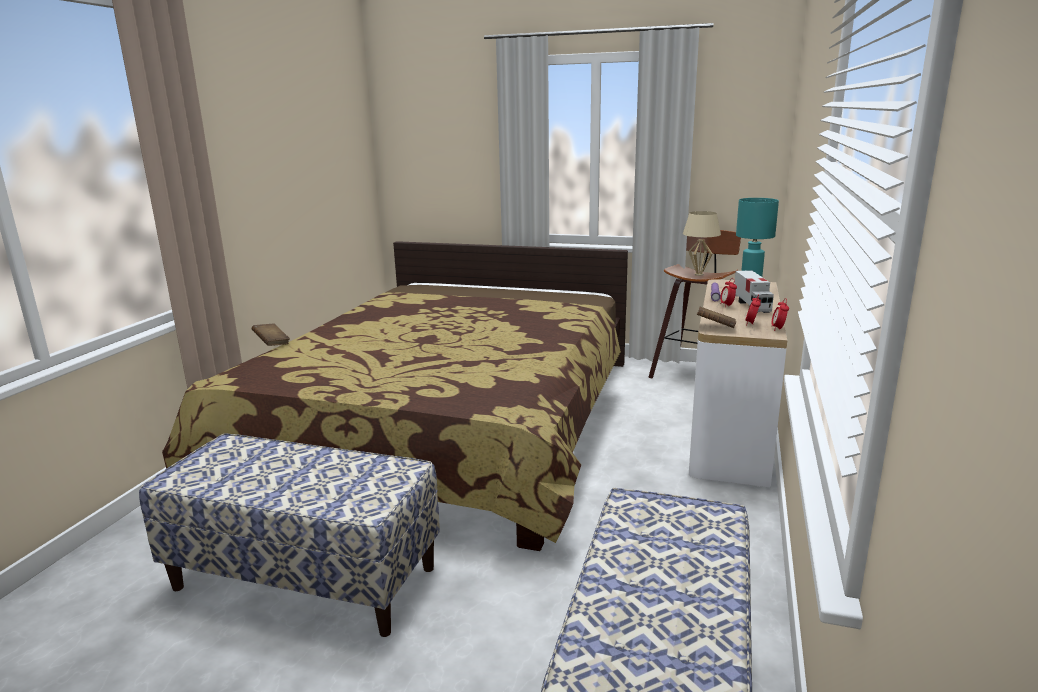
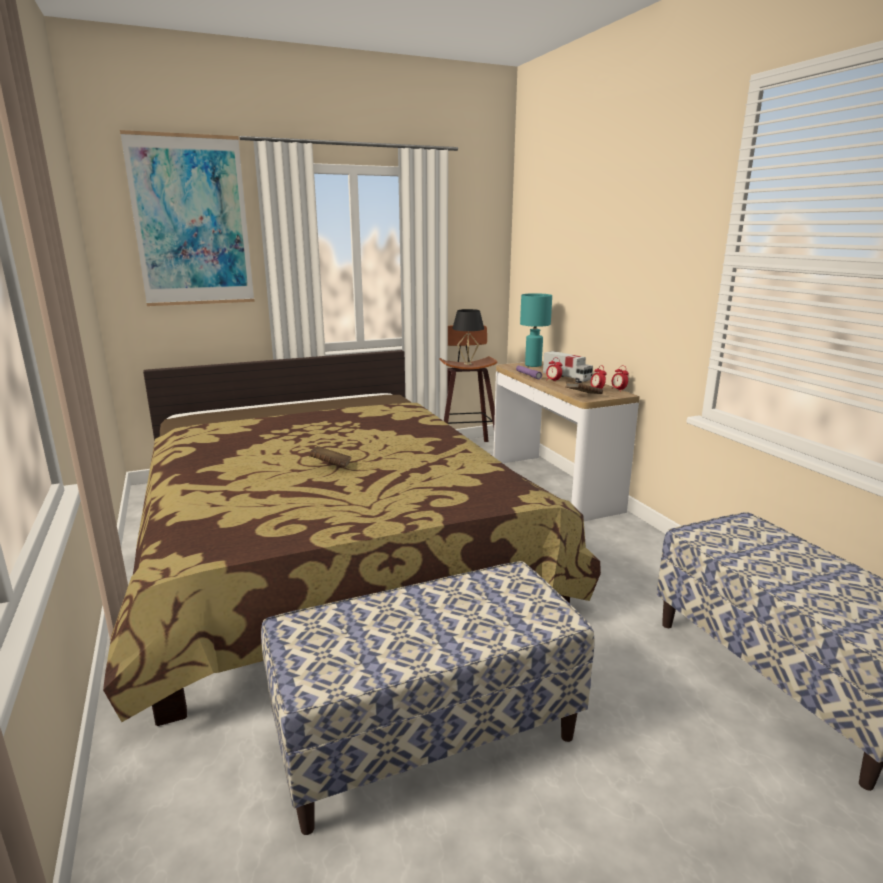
camera: 40 degrees left, 0 degrees up
(272, 343) = (158, 506): brown book -> brown book (331, 466)
(448, 115) = (192, 222): none -> picture
(699, 274) = (467, 364): beige table lamp -> black table lamp

